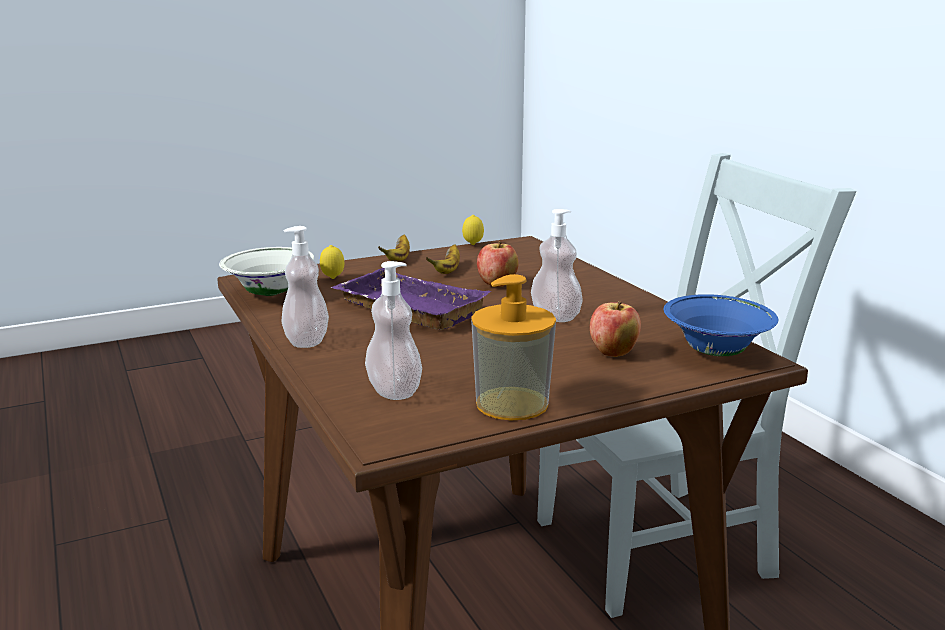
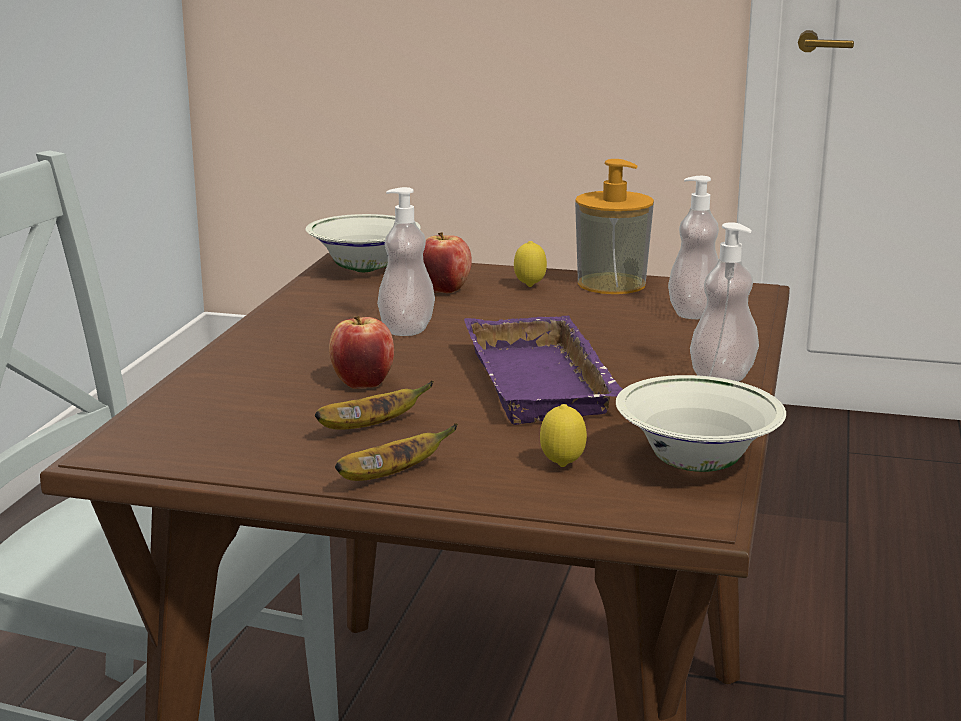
camera: 140 degrees left, 0 degrees up
(473, 245) = (203, 470): lemon -> lemon (529, 287)
(715, 353) = (364, 270): blue bowl -> white bowl

